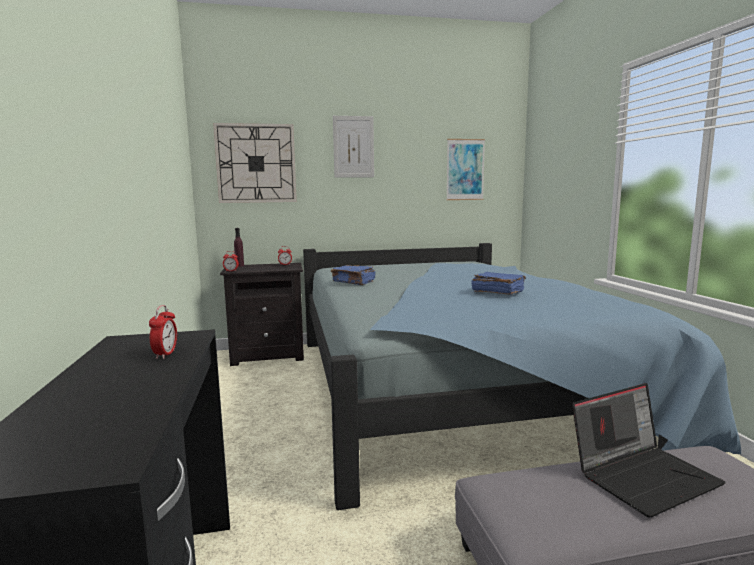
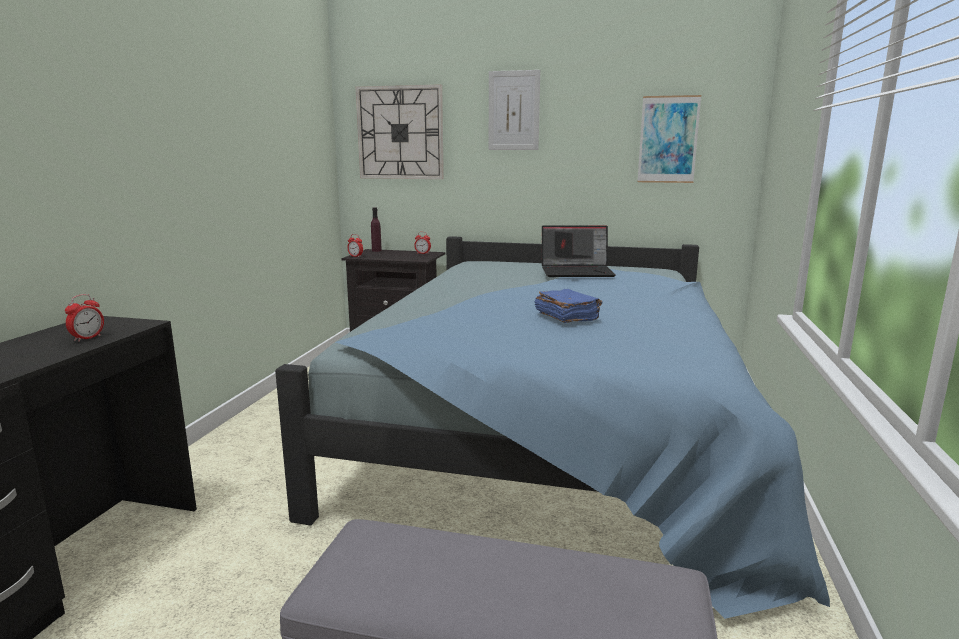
camera: 25 degrees right, 5 degrees up
(353, 282) = (451, 283): blue book -> none
(643, 475) = (531, 572): laptop -> laptop (577, 272)

